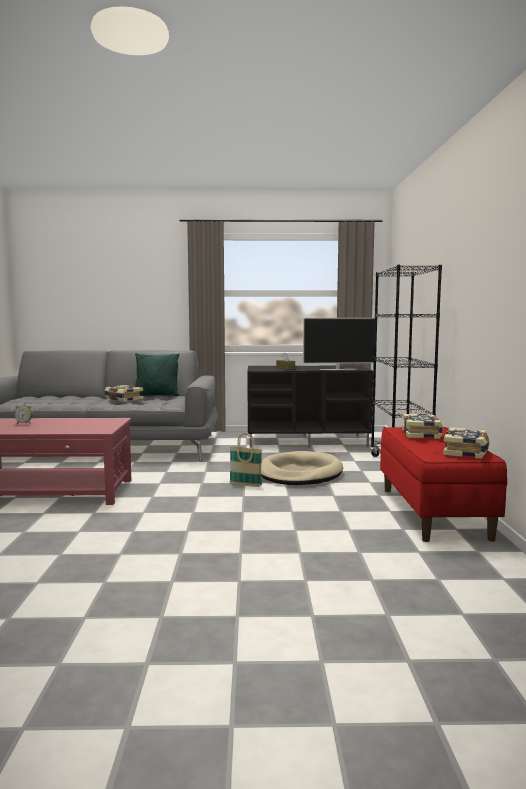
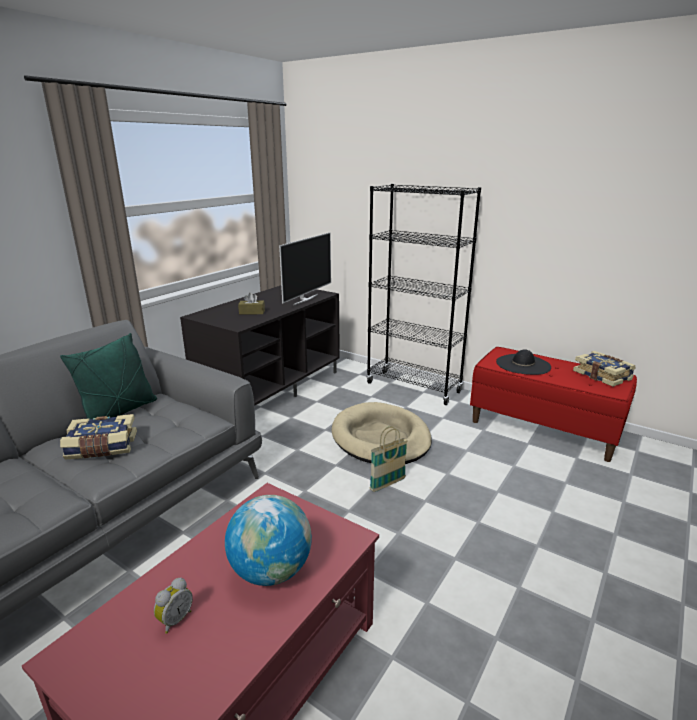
camera: 55 degrees left, 15 degrees up
(64, 427) = (271, 571): none -> globe
(422, 434) = (523, 364): book -> black hat

